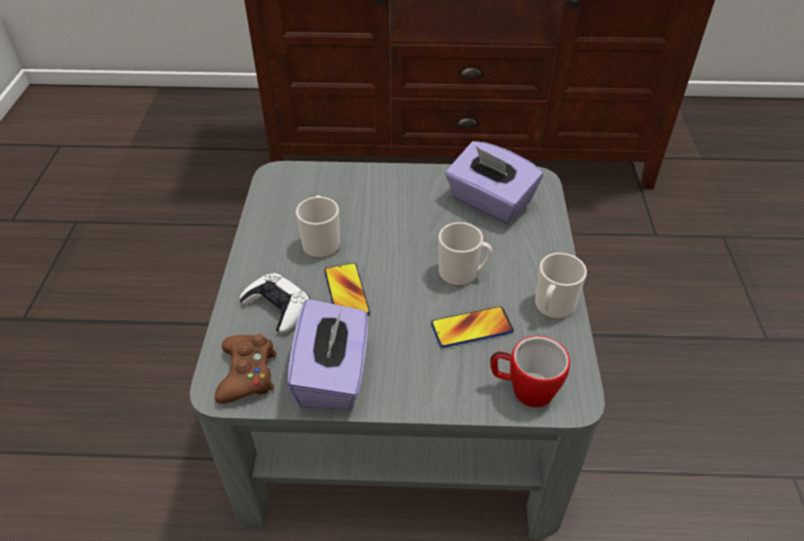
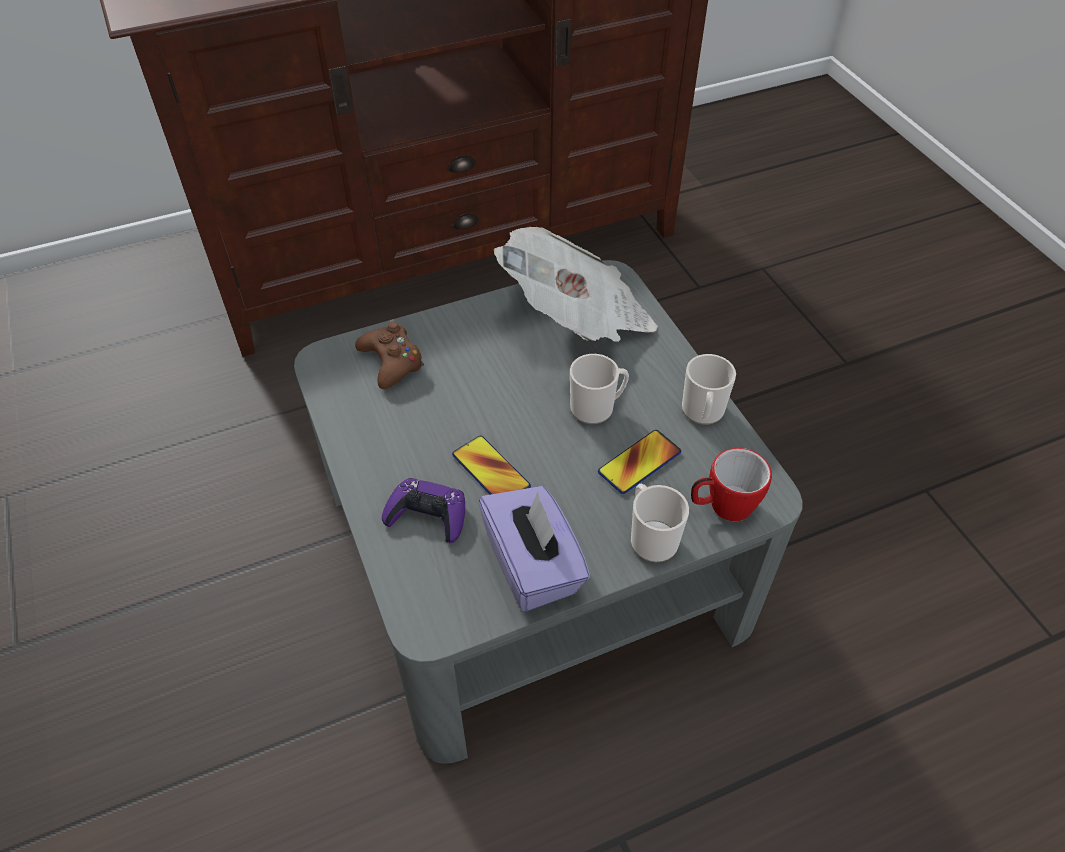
camera: 25 degrees left, 5 degrees up
(248, 374) = (444, 600): brown game controller -> brown game controller (392, 362)
(277, 307) = (427, 515): white game controller -> purple game controller
(321, 243) = (427, 425): mug -> mug (651, 537)
(489, 202) = (577, 318): purple tissue box -> newspaper

